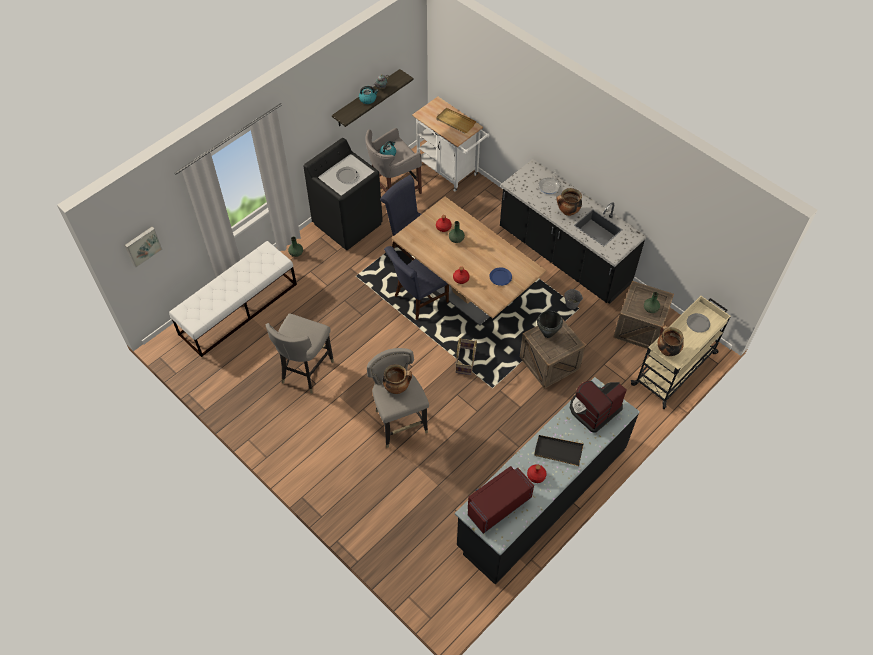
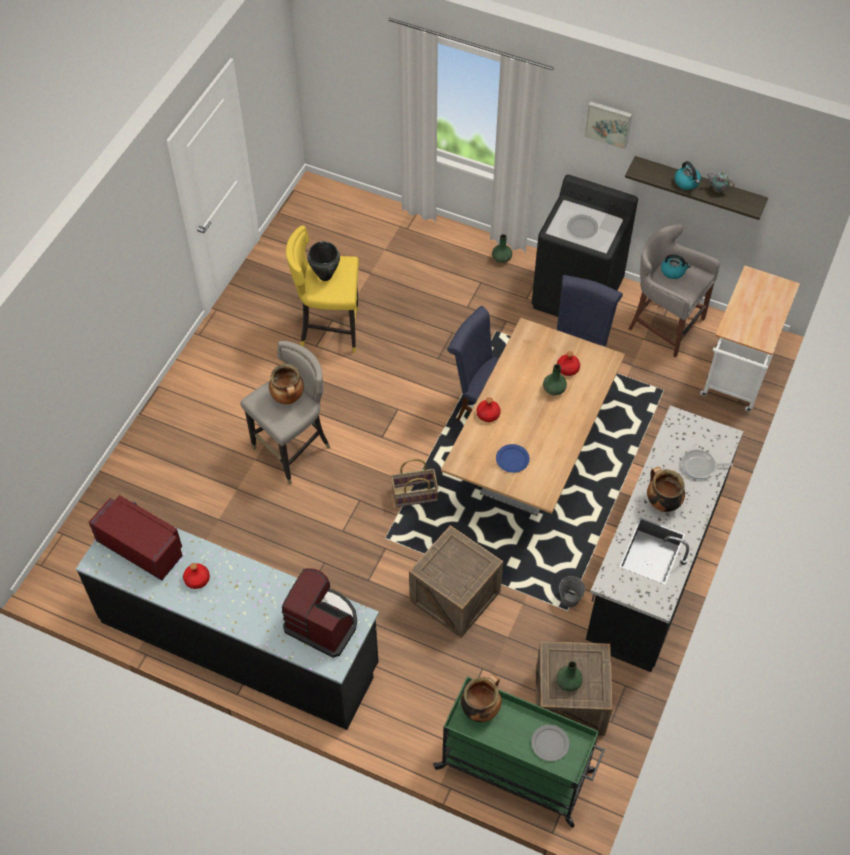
camera: 70 degrees right, 0 degrees up
(142, 246) = (337, 65): picture -> picture (608, 123)
(238, 309) = (391, 234): white bench -> none
(305, 371) = (329, 330): grey stool -> yellow stool
(455, 122) = (761, 318): beige tray -> none
(548, 334) = (462, 556): black cooking pot -> black cooking pot (325, 276)
(558, 451) = (242, 595): black tray -> none
(675, 368) = (516, 770): beige cart -> green cart

